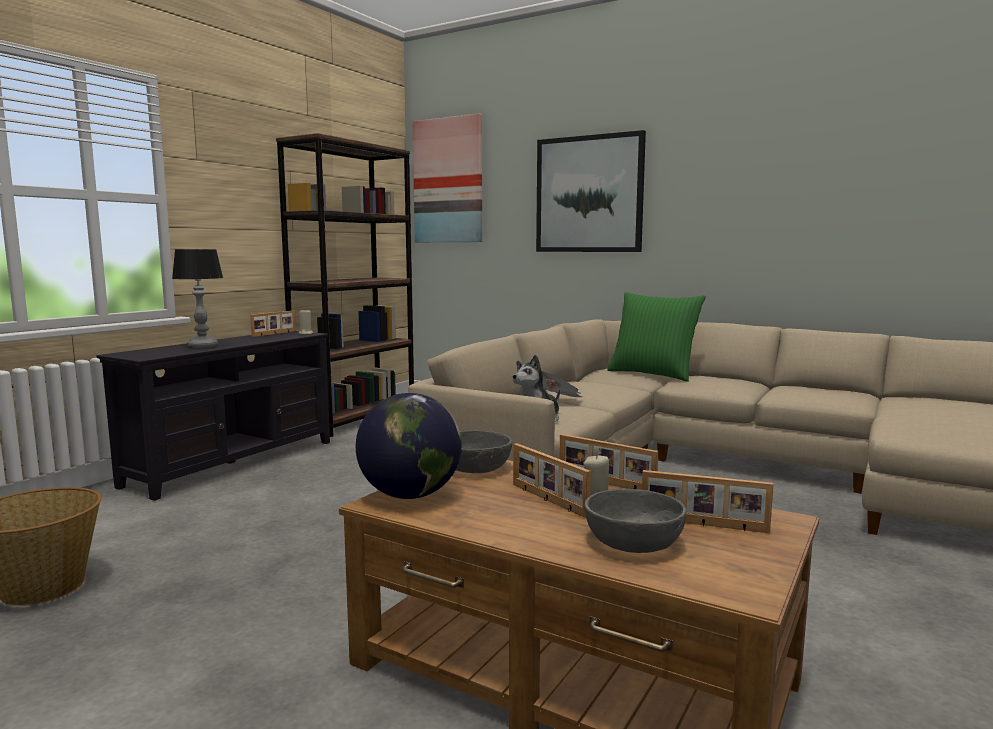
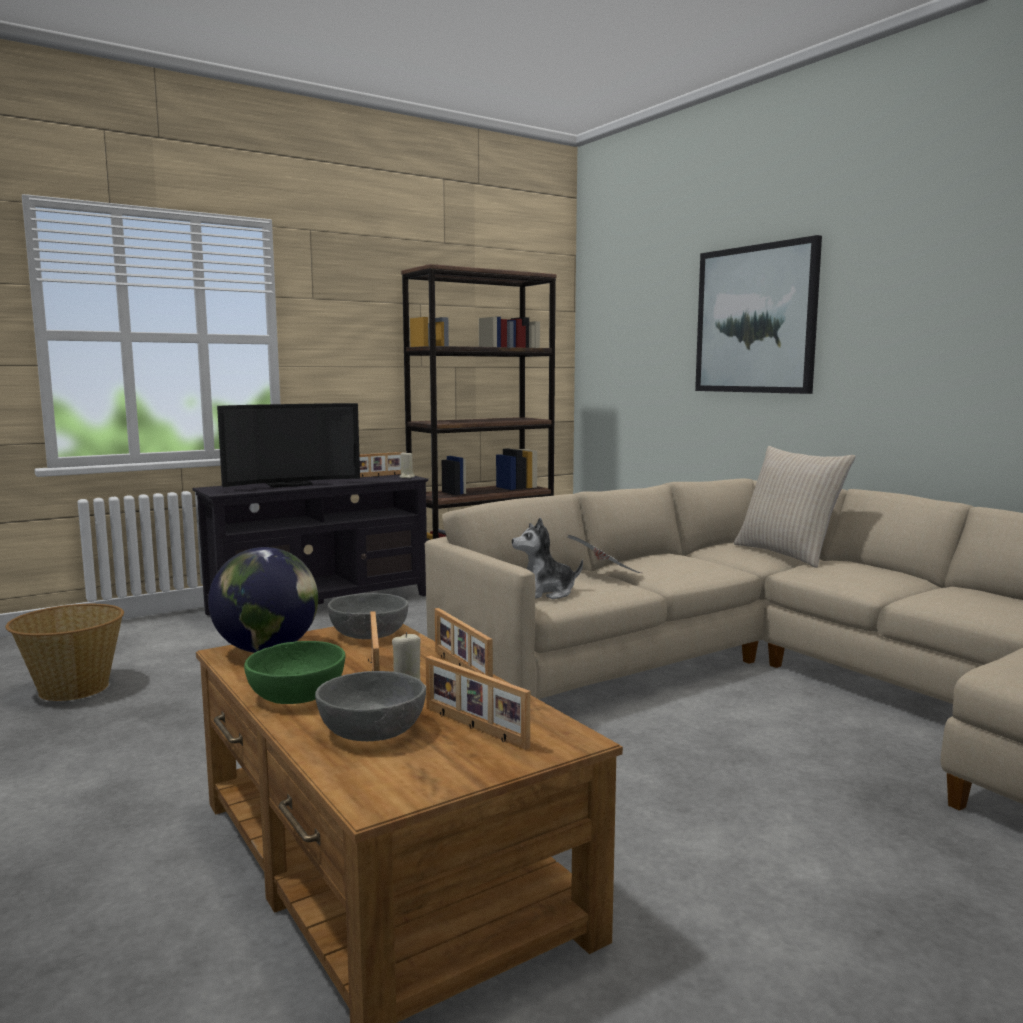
camera: 25 degrees right, 0 degrees up
(203, 346) = (289, 485): table lamp -> television
(448, 181) = (613, 305): picture -> none
(515, 527) = (297, 694): none -> green bowl
(653, 374) = (787, 554): green pillow -> beige pillow

